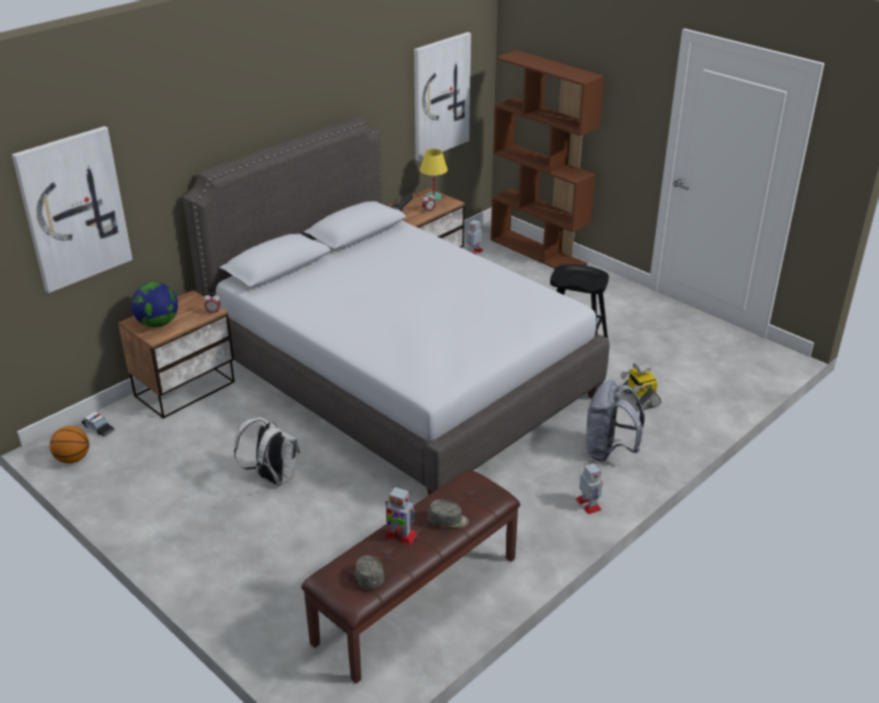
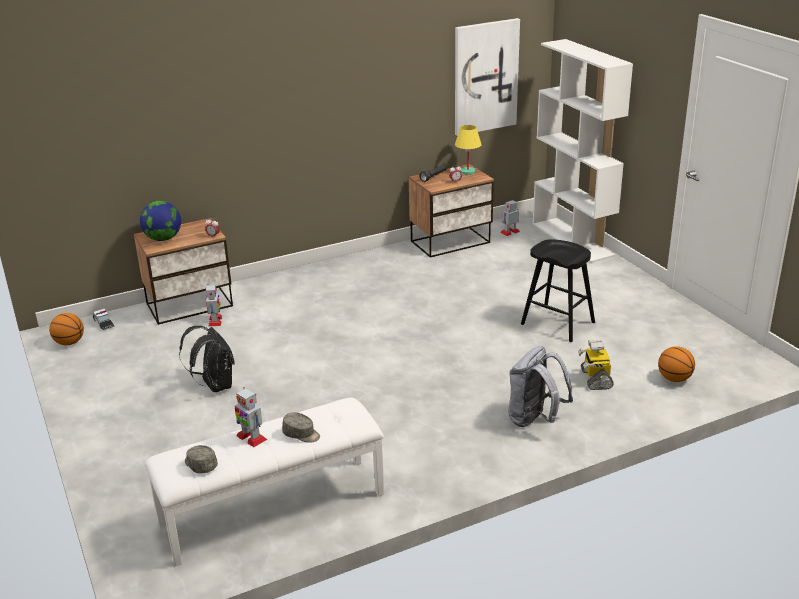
camera: 20 degrees right, 5 degrees down
(74, 209) = (96, 125): picture -> none
(272, 478) = (215, 386): white backpack -> black backpack
(368, 576) = (200, 465): grey cap -> grey cap turned 45 degrees counterclockwise
(400, 377) = (376, 324): grey bed -> none
(417, 600) = (273, 510): brown bench -> white bench
(538, 252) = (573, 239): brown bookcase -> white bookcase
(588, 504) = (485, 462): toy robot -> toy robot (215, 321)
(707, 385) = (674, 379): none -> basketball

